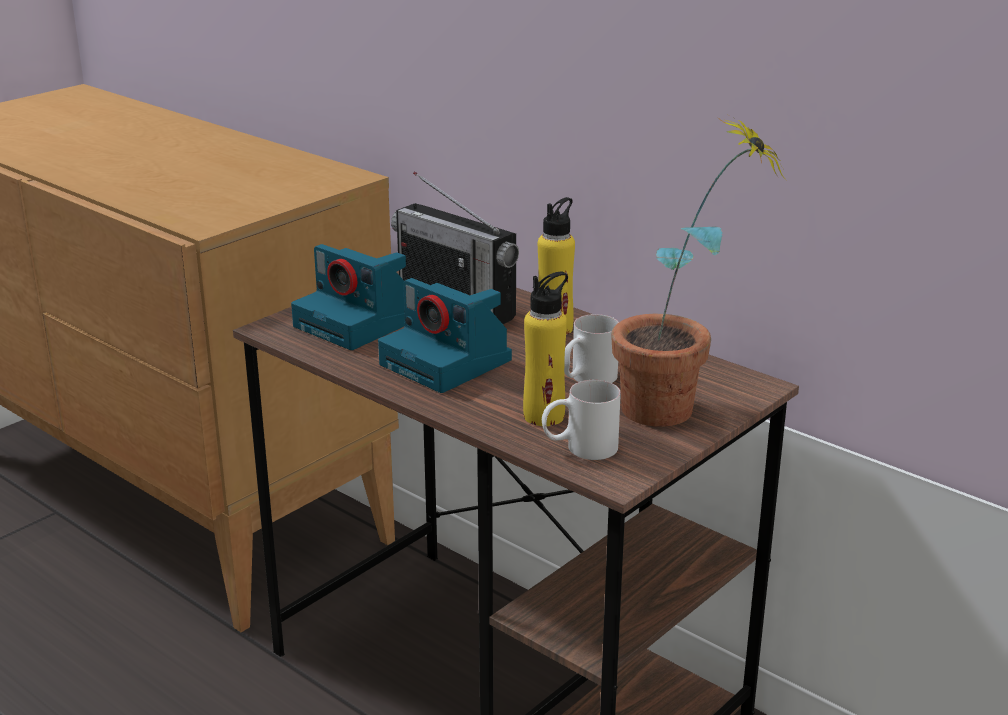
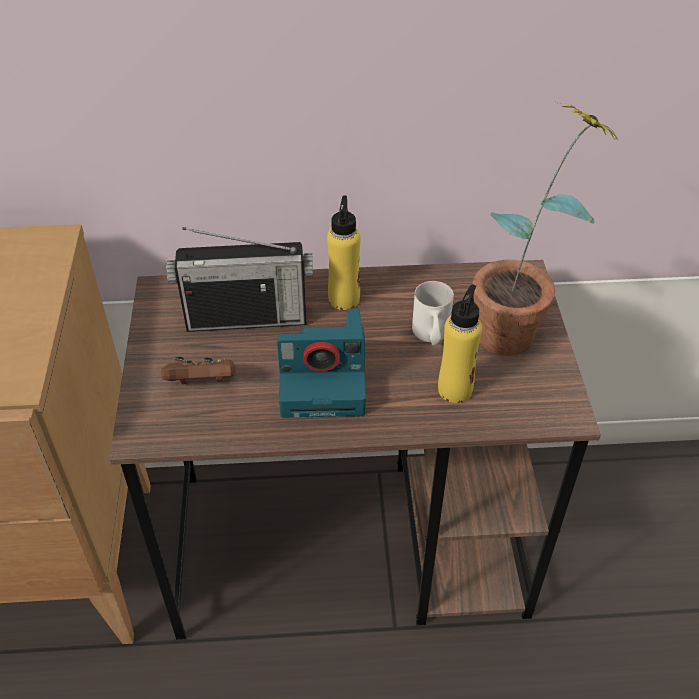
camera: 45 degrees left, 20 degrees up
(359, 323) = (202, 384): camera -> brown game controller
(579, 449) = (515, 404): white mug -> none

